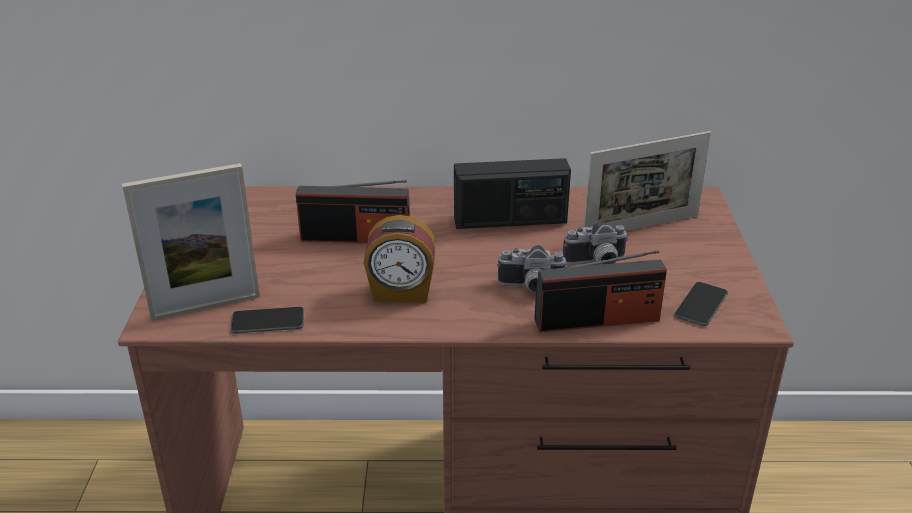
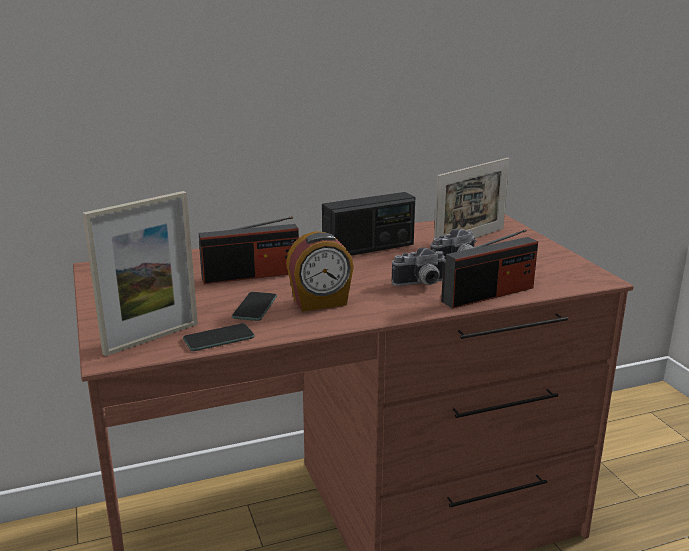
camera: 20 degrees left, 10 degrees down
(701, 305) = (553, 275): phone -> phone (255, 307)

